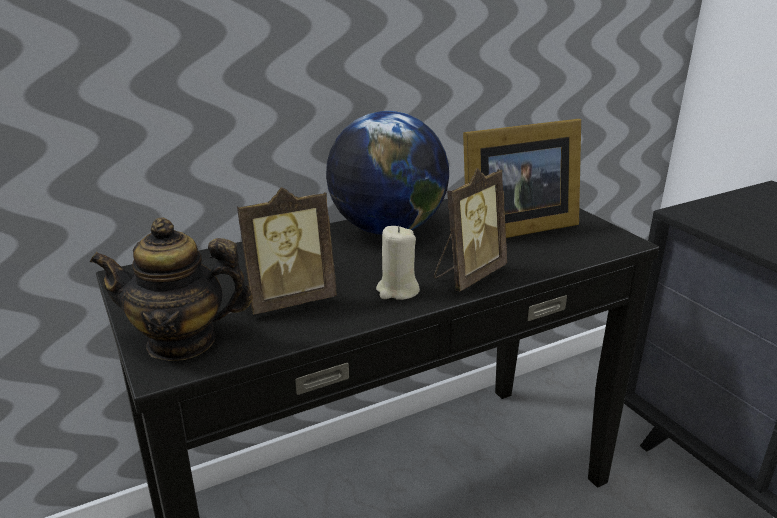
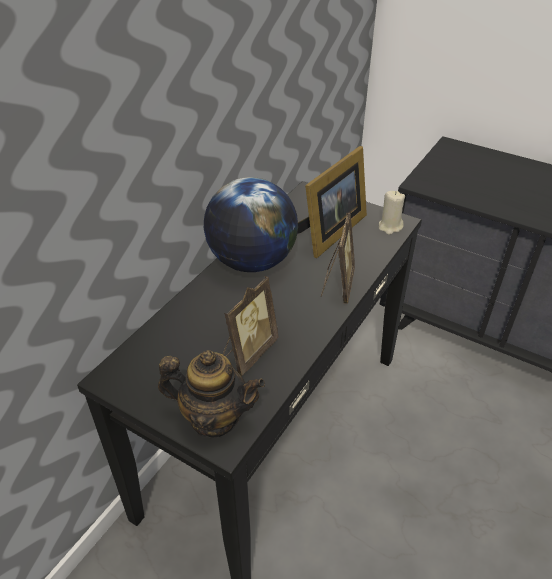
camera: 30 degrees left, 15 degrees up
(182, 342) = (214, 417): teapot -> teapot turned 135 degrees counterclockwise
(397, 290) = (307, 316): beige candle -> beige candle (390, 227)

